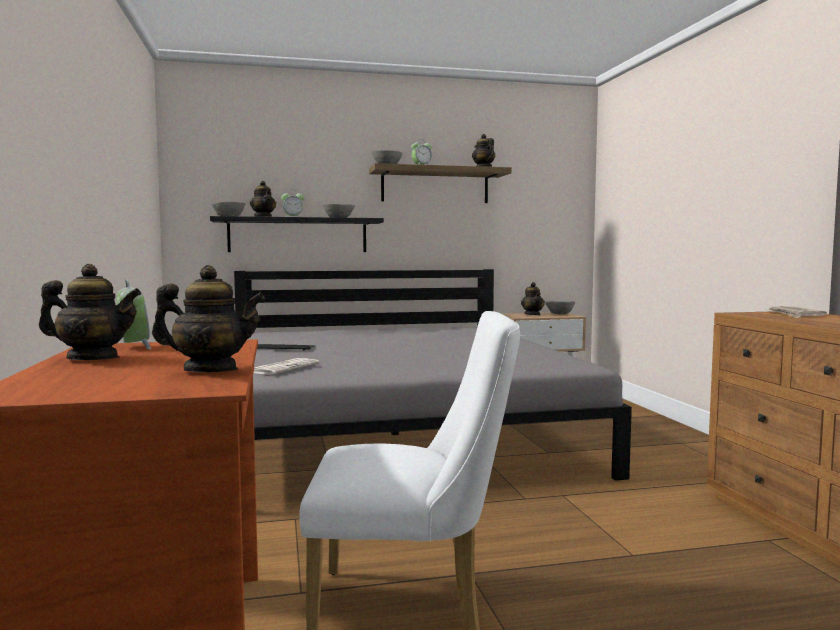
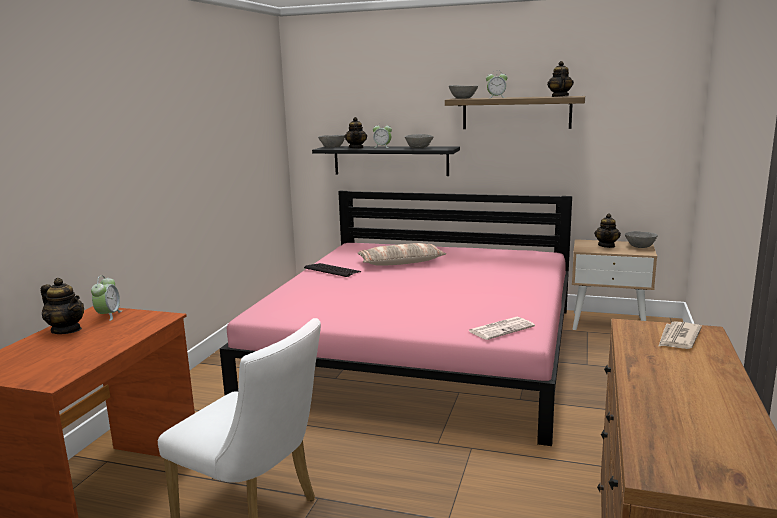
camera: 30 degrees right, 10 degrees up
(210, 370) = (85, 359): teapot -> none
(284, 368) = (295, 301): newspaper -> newspaper (501, 328)
(345, 339) = (400, 262): none -> pillow
(394, 433) = (421, 350): grey bed -> pink bed

